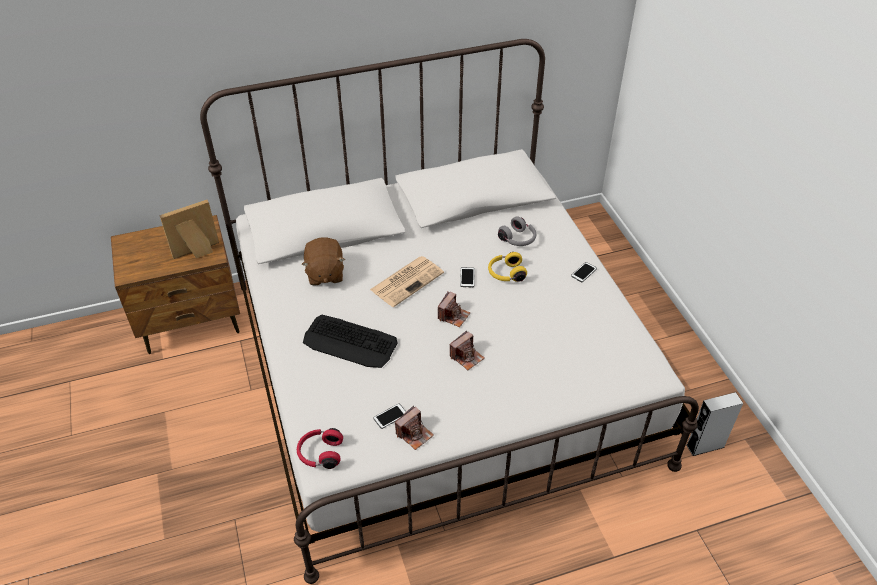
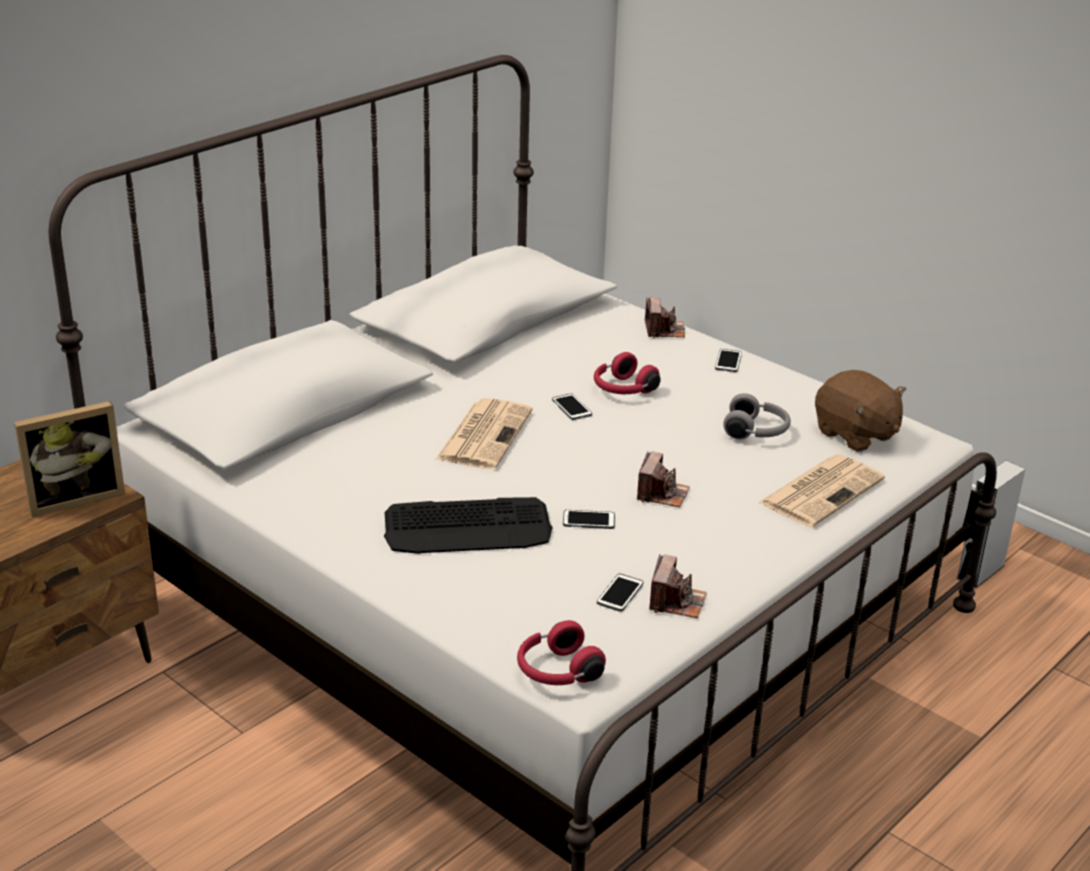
camera: 30 degrees left, 15 degrees down
(197, 252) = (75, 498): picture frame -> picture frame turned 150 degrees counterclockwise
(324, 273) = (342, 460): brown plush toy -> brown plush toy (855, 434)
(413, 360) = (588, 520): none -> phone
(453, 316) = (595, 454): camera -> camera (664, 330)
(506, 274) = (623, 389): yellow headphones -> red headphones
(518, 239) = (601, 348): grey headphones -> grey headphones (756, 431)
(558, 388) = (822, 490): none -> newspaper

